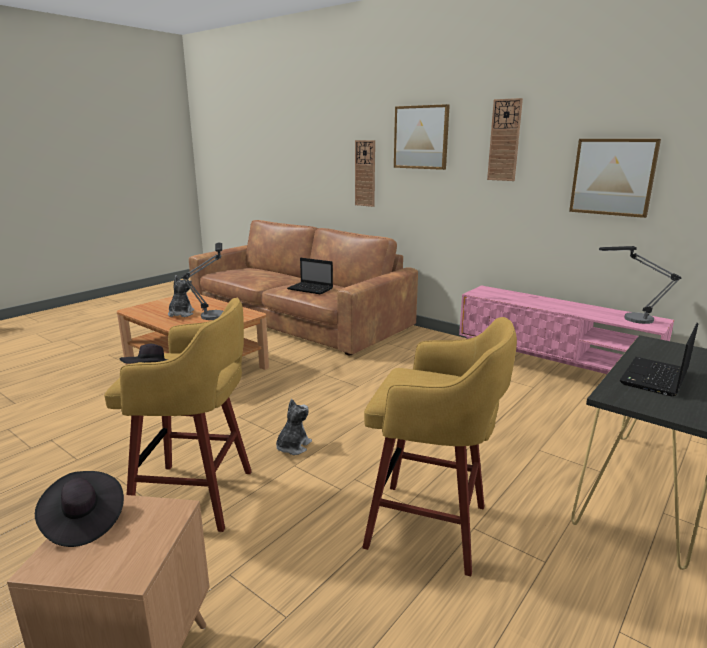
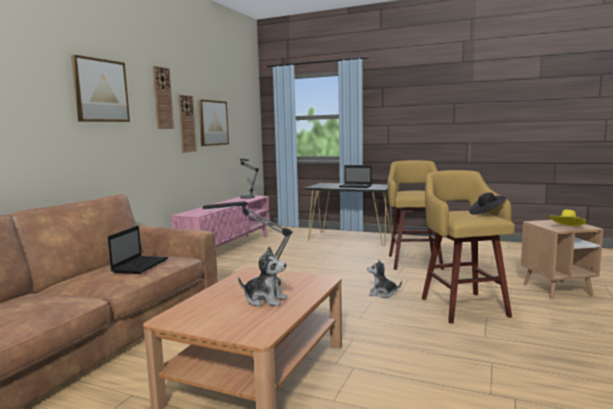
camera: 105 degrees left, 10 degrees down
(83, 522) = (567, 228): black hat -> yellow hat
(181, 314) = (265, 300): plush toy -> plush toy turned 150 degrees counterclockwise
(365, 173) = (38, 130): wall clock -> wall clock (187, 123)

